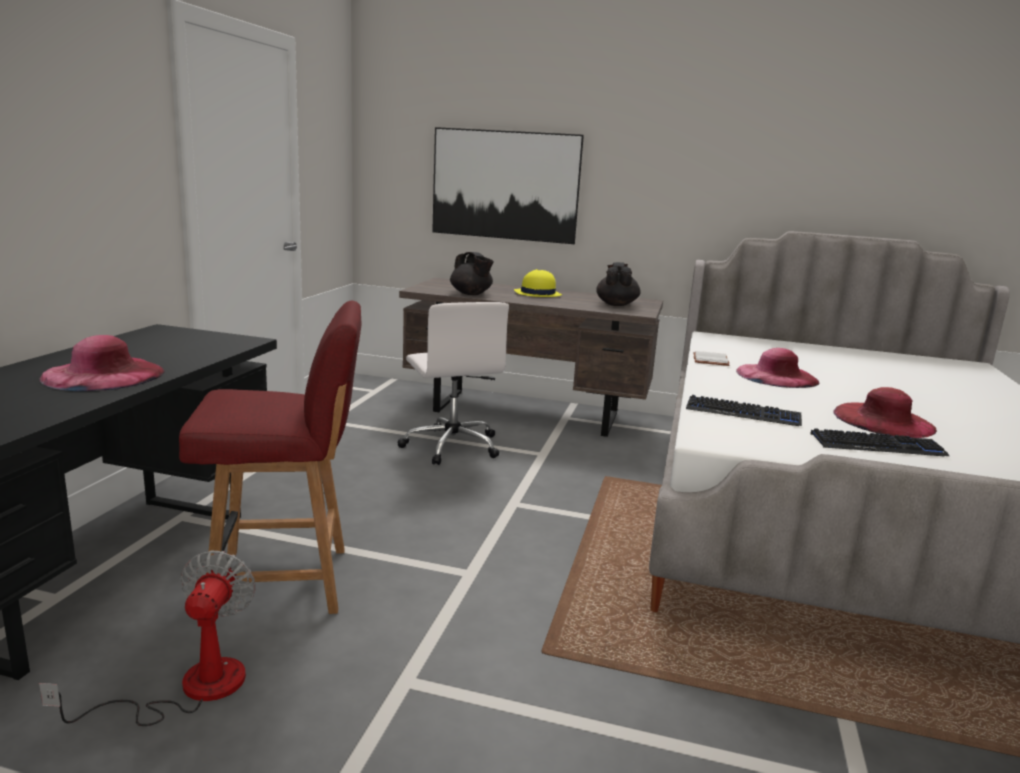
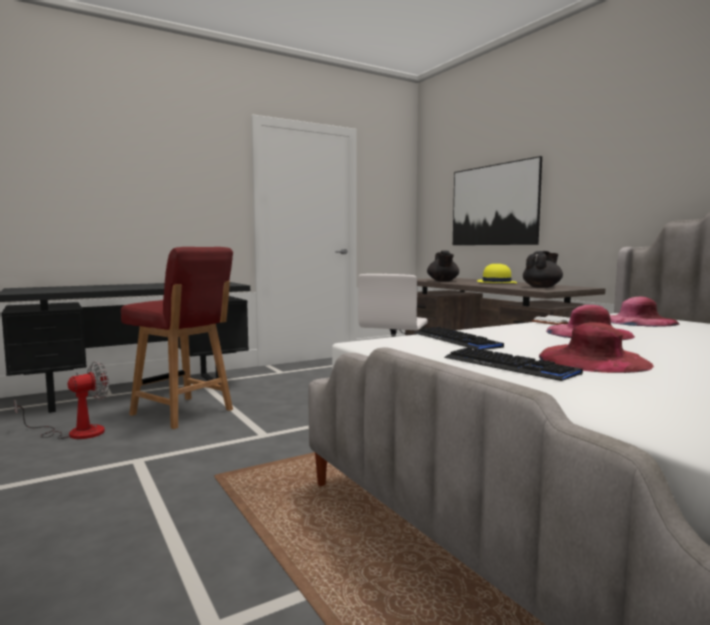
camera: 45 degrees right, 10 degrees down
(104, 374) = (140, 286): pink hat -> pink hat (638, 321)

